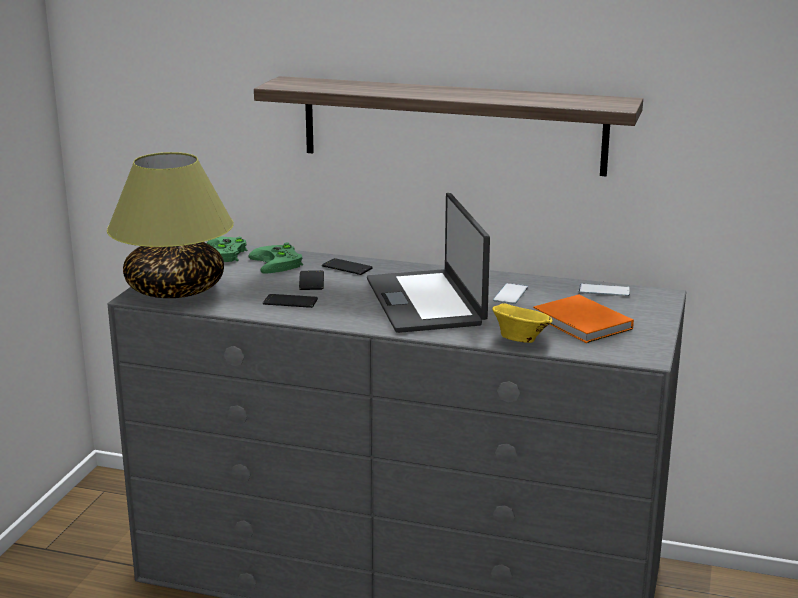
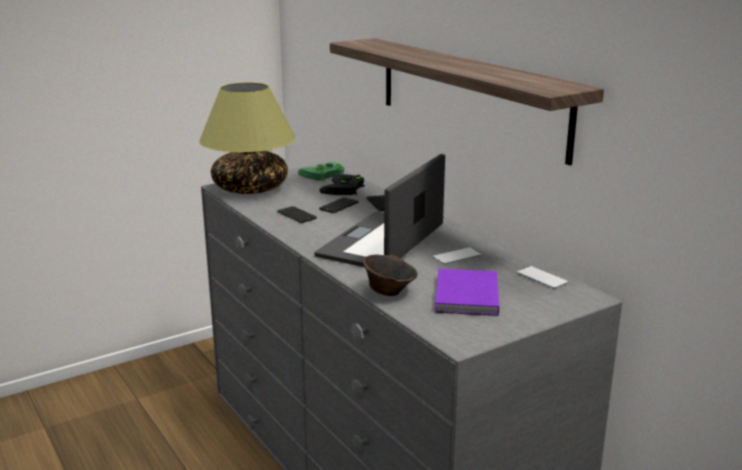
camera: 40 degrees right, 0 degrees up
(279, 263) = (344, 189): green game controller -> black game controller
(520, 340) = (389, 291): yellow bowl -> brown bowl
(582, 323) = (465, 297): orange book -> purple book

